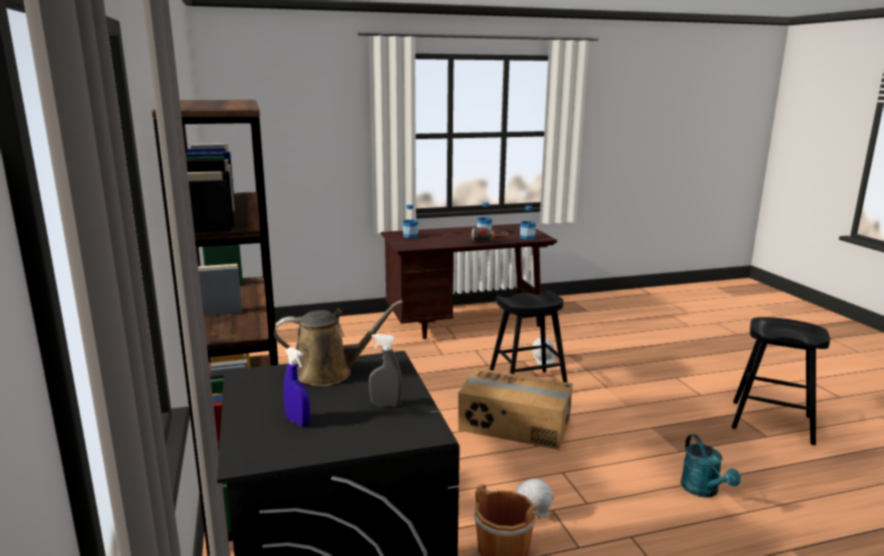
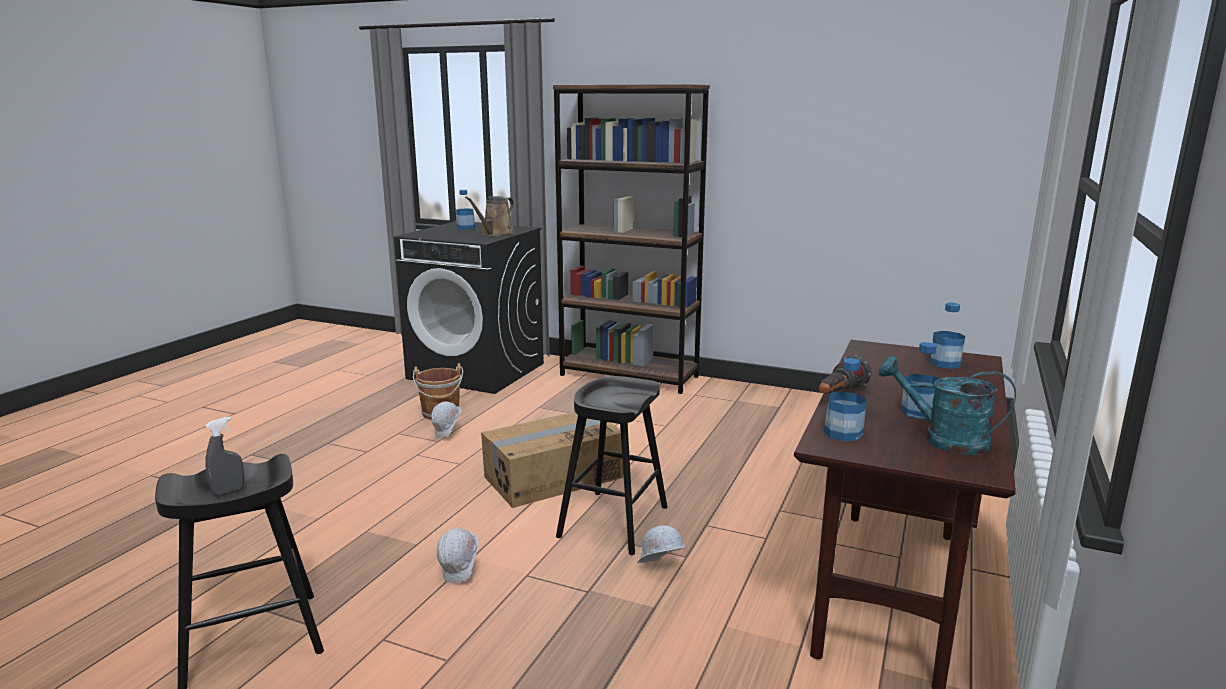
camera: 130 degrees right, 0 degrees up
(298, 421) = (466, 228): blue spray bottle -> bottle
(385, 404) = (445, 235): grey spray bottle -> grey spray bottle (228, 490)
(639, 402) = (460, 573): none -> white hard hat
(703, 491) = (322, 505): turquoise watering can -> turquoise watering can (944, 440)

